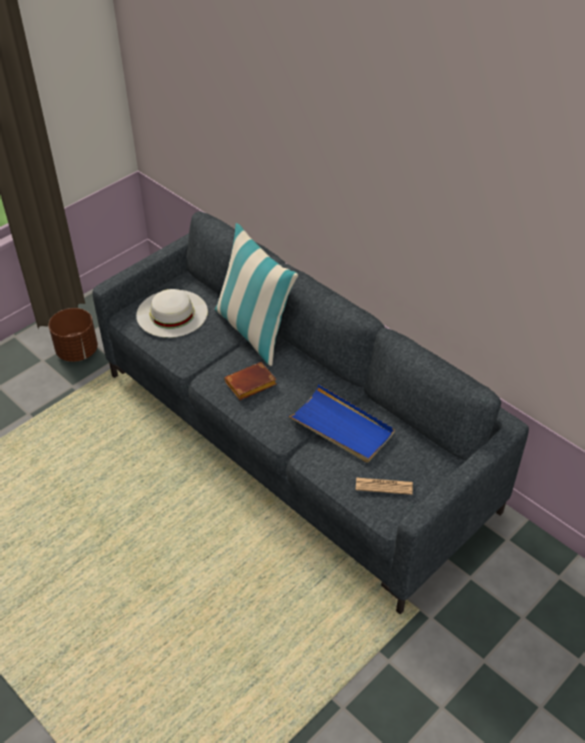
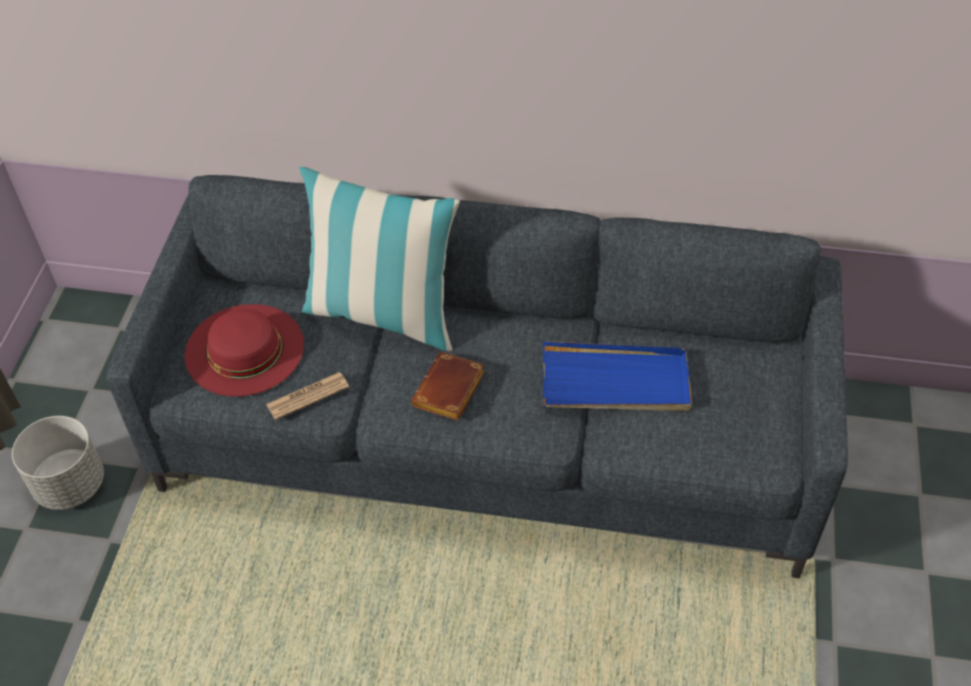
camera: 35 degrees left, 5 degrees up
(78, 351) = (71, 484): brown planter -> grey planter
(172, 313) = (244, 349): white hat -> red hat
(384, 486) = (733, 429): newspaper -> newspaper (307, 396)

